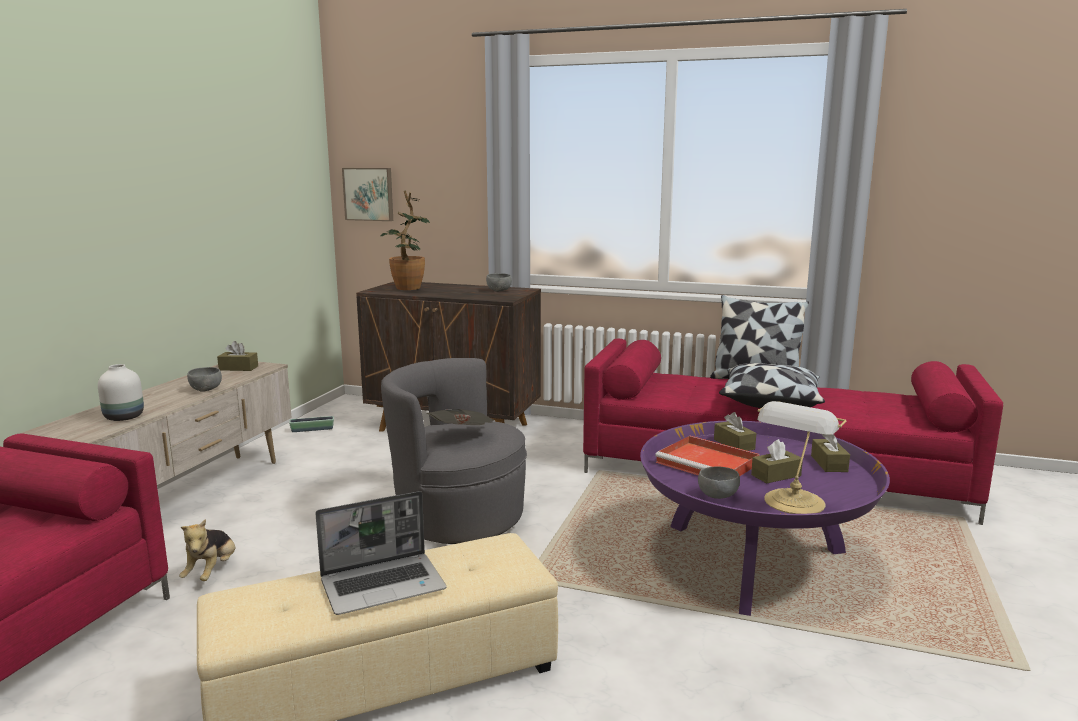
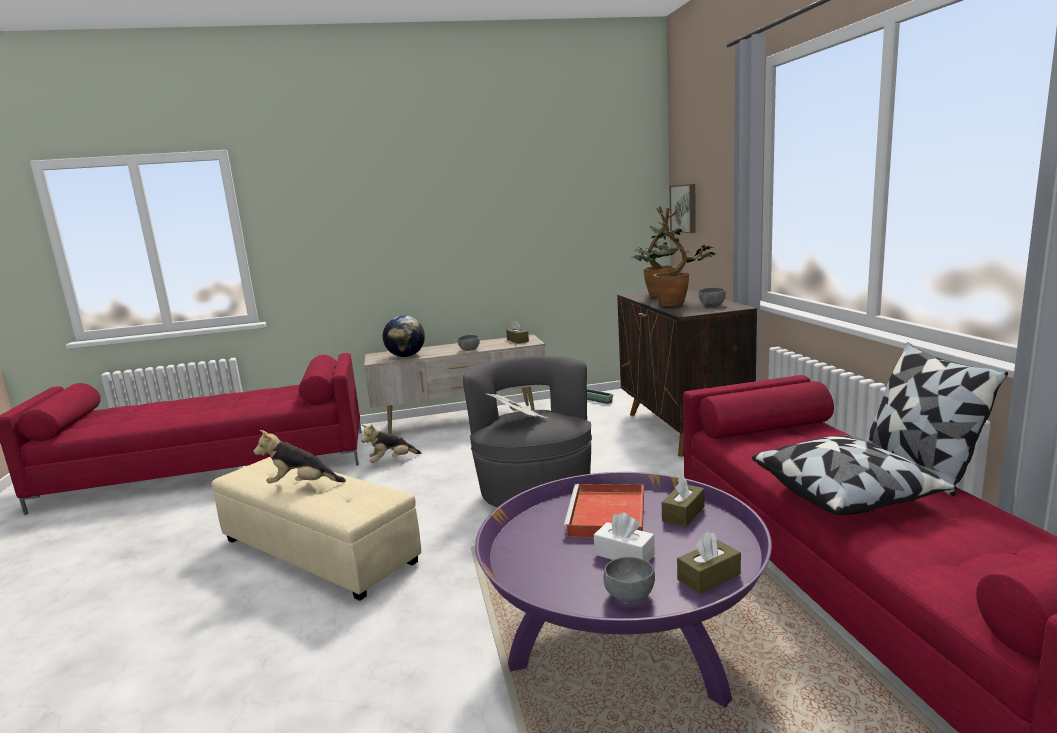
camera: 60 degrees right, 0 degrees up
(124, 417) = (406, 356): white vase -> globe
(384, 585) = (302, 485): laptop -> plush toy
(462, 293) = (678, 303): none -> potted plant
(717, 496) = (531, 539): grey bowl -> grey bowl (629, 596)
(776, 475) = (624, 555): brown tissue box -> white tissue box
(793, 503) = (558, 580): table lamp -> none

